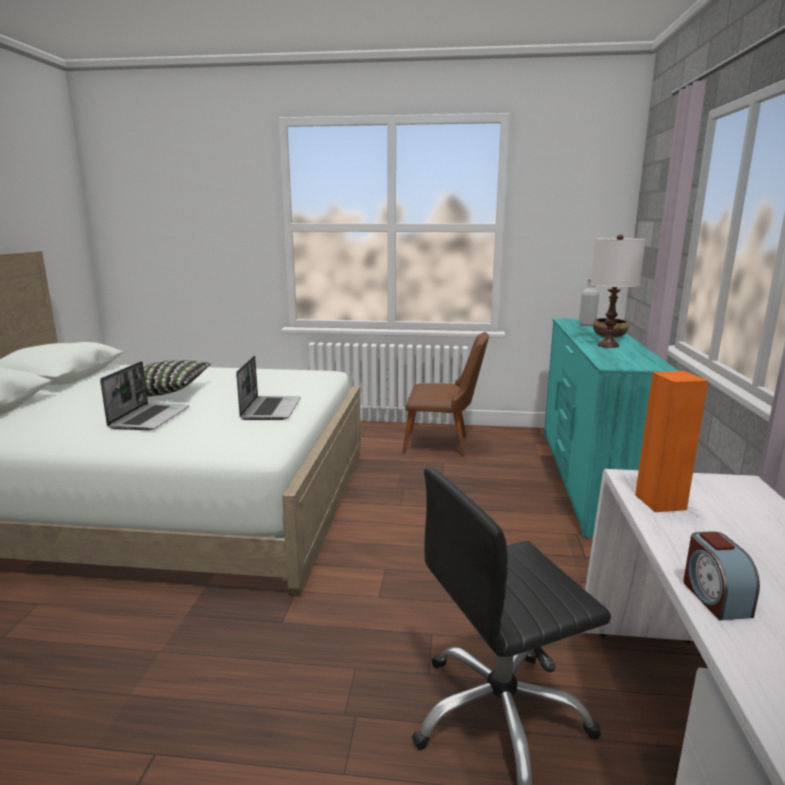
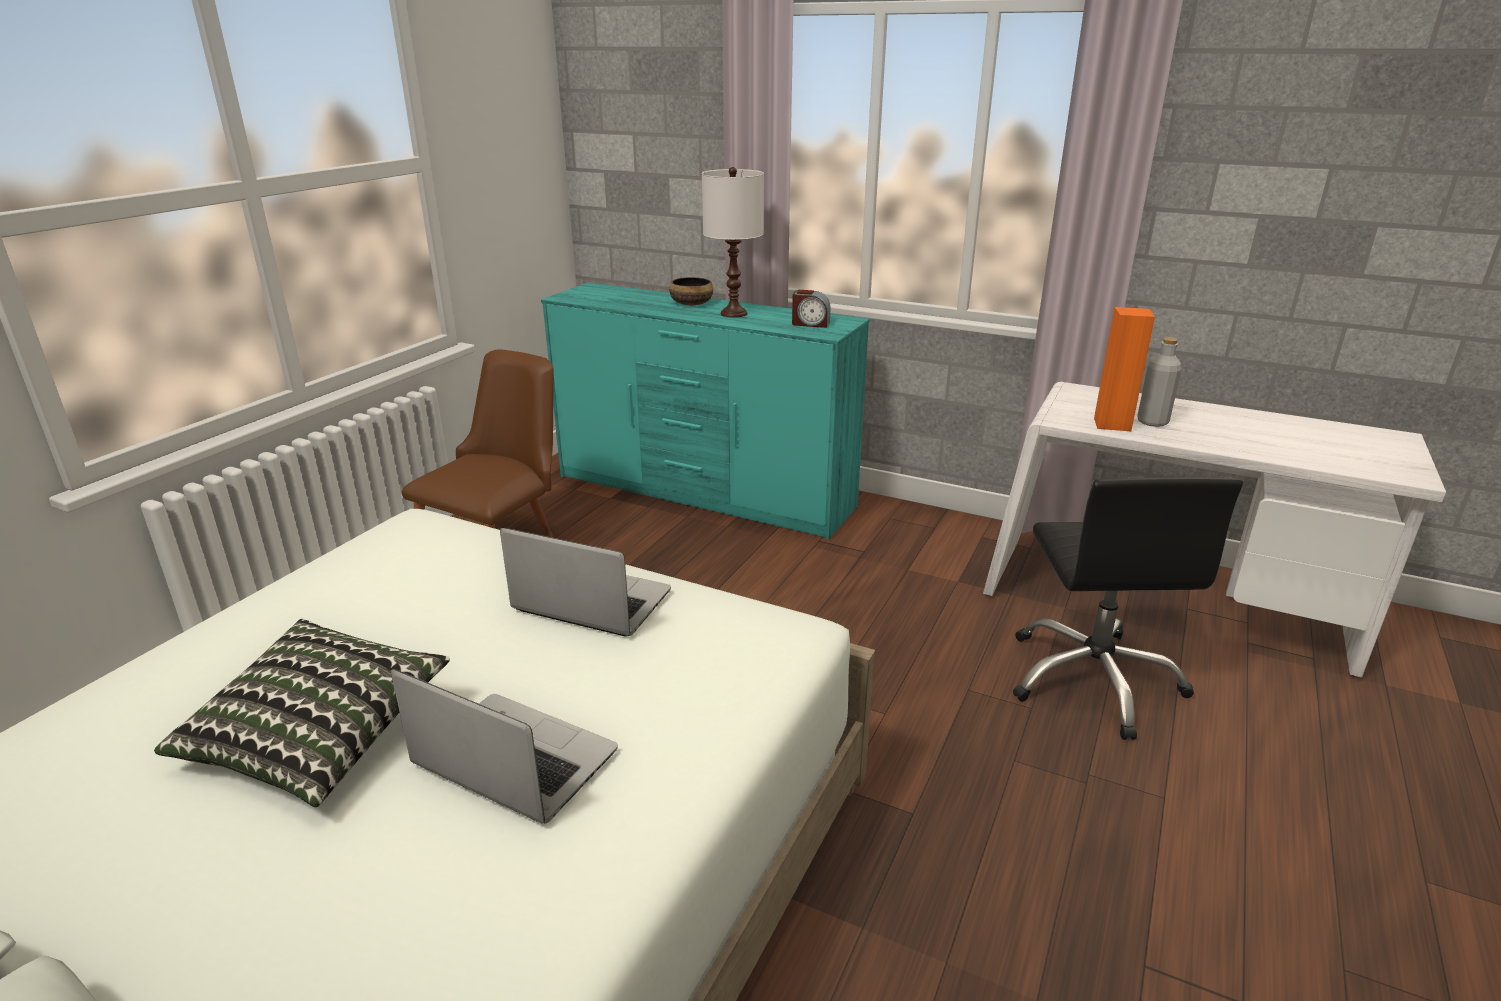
camera: 70 degrees left, 10 degrees up
(587, 325) = (611, 296): grey bottle -> grey bottle (1152, 422)
(714, 597) = (1262, 451): alarm clock -> alarm clock (810, 324)

